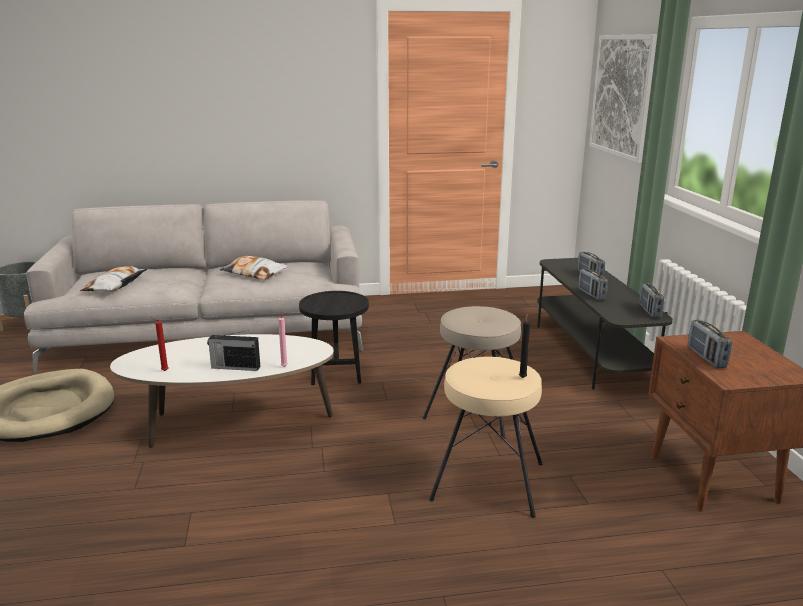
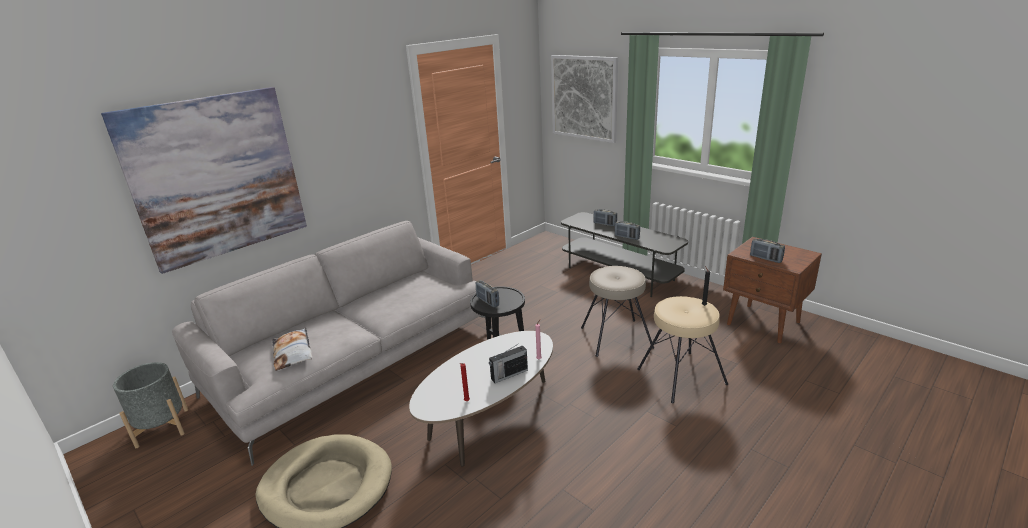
camera: 35 degrees left, 5 degrees up
(133, 104) = (217, 177): none -> picture
(254, 273) = (392, 298): pillow -> none
(649, 311) = (670, 238): radio -> radio (487, 301)

